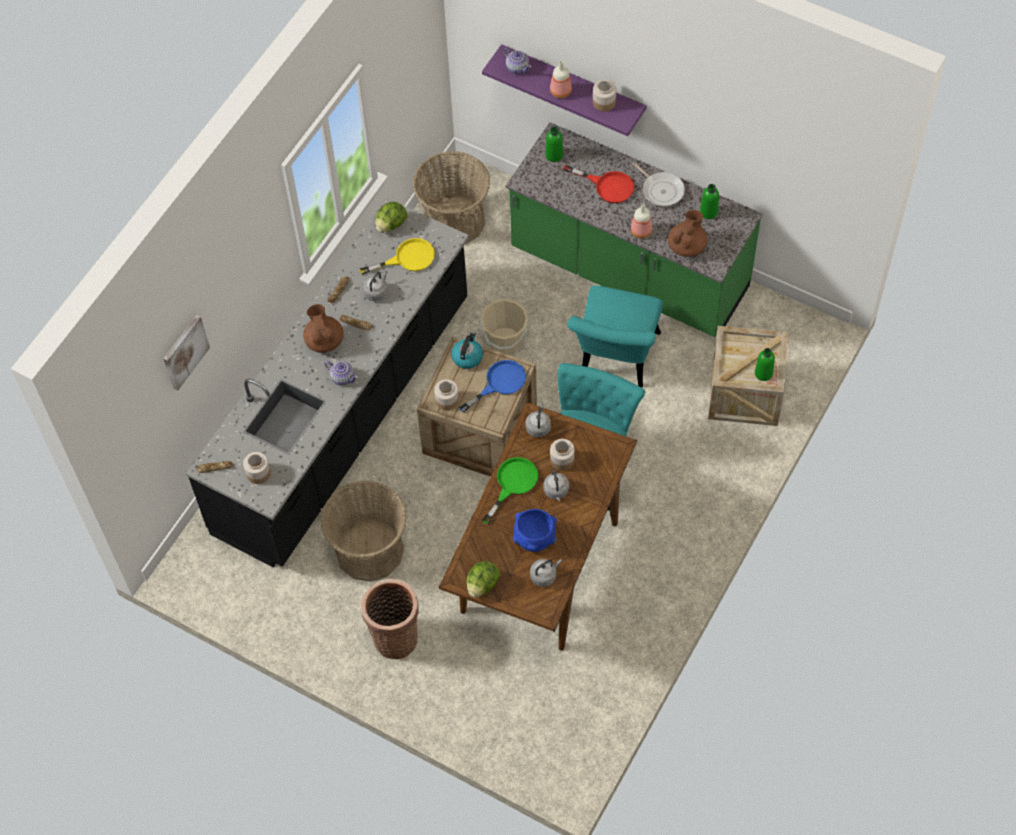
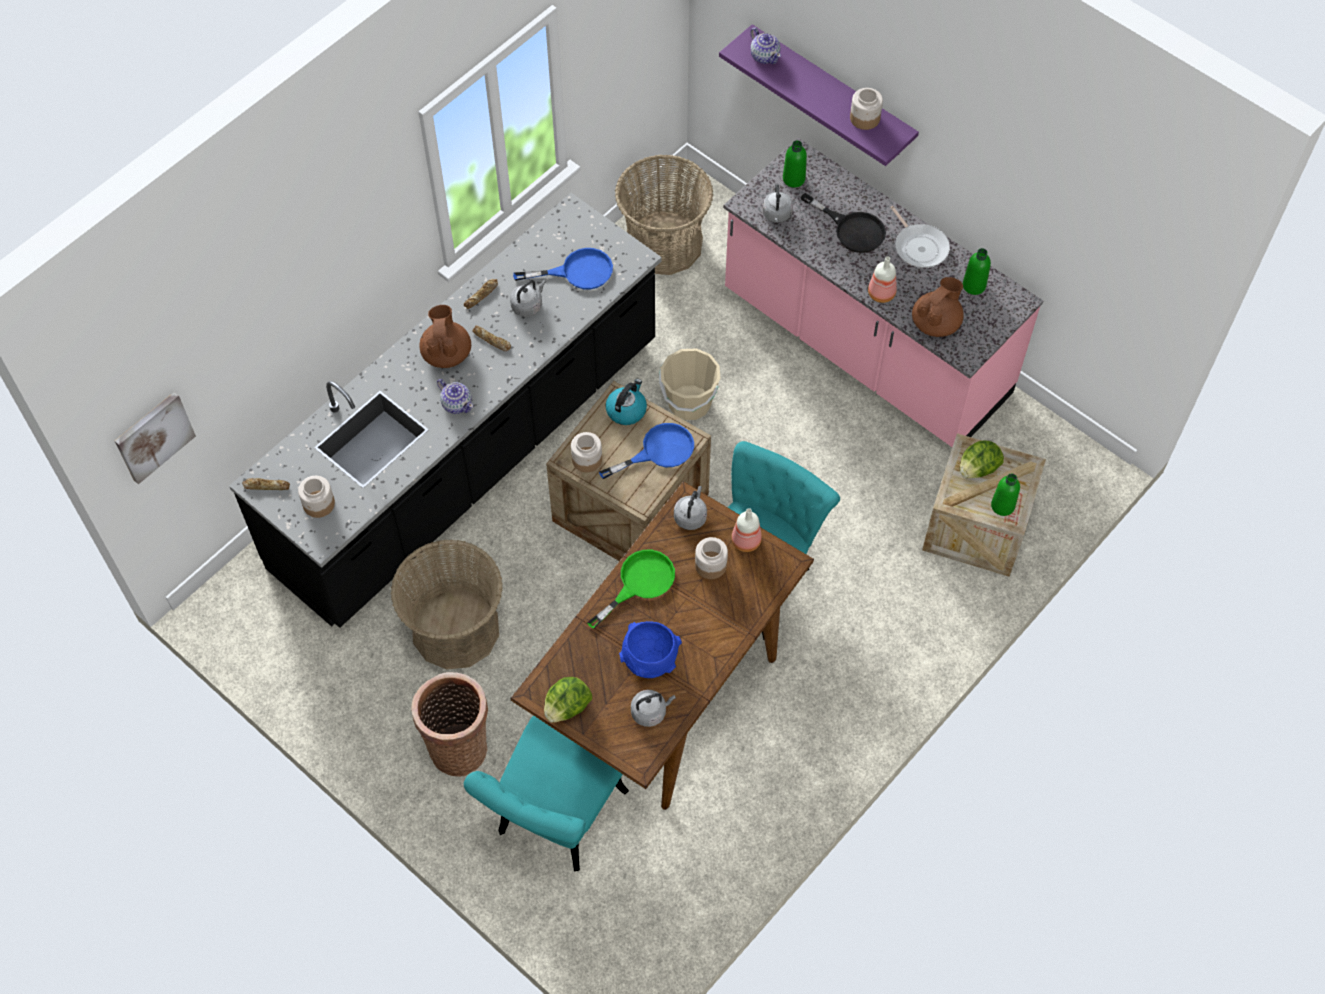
camera: 10 degrees right, 0 degrees up
(184, 351) = (245, 328): picture -> picture (153, 436)
(391, 225) = (568, 226): lettuce -> lettuce (978, 469)
(407, 258) = (577, 272): yellow frying pan -> blue frying pan
(556, 491) = (693, 605): grey kettle -> grey kettle (777, 215)
(560, 92) = (812, 96): bottle -> bottle (746, 542)
(607, 186) = (852, 229): red frying pan -> black frying pan
(615, 360) = (822, 453): turquoise chair -> turquoise chair (554, 820)
(629, 271) = (865, 346): green counter -> pink counter

